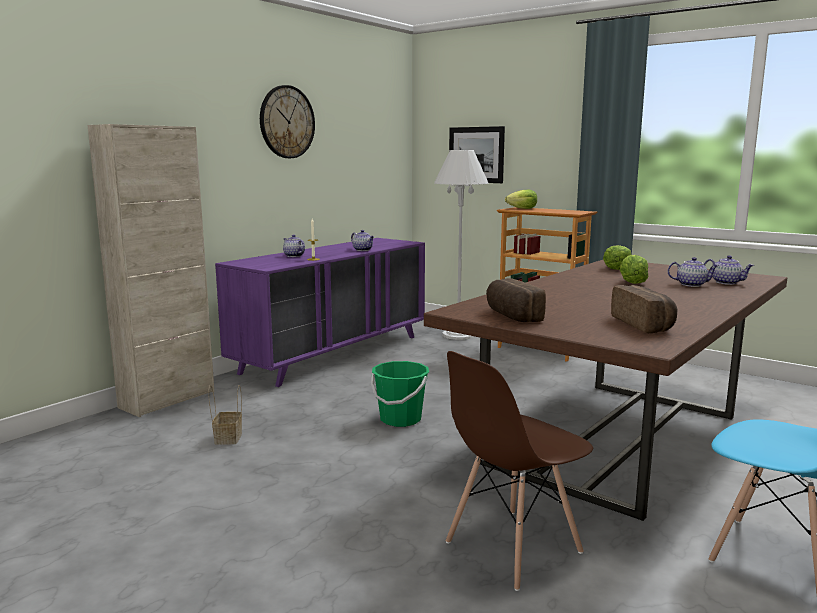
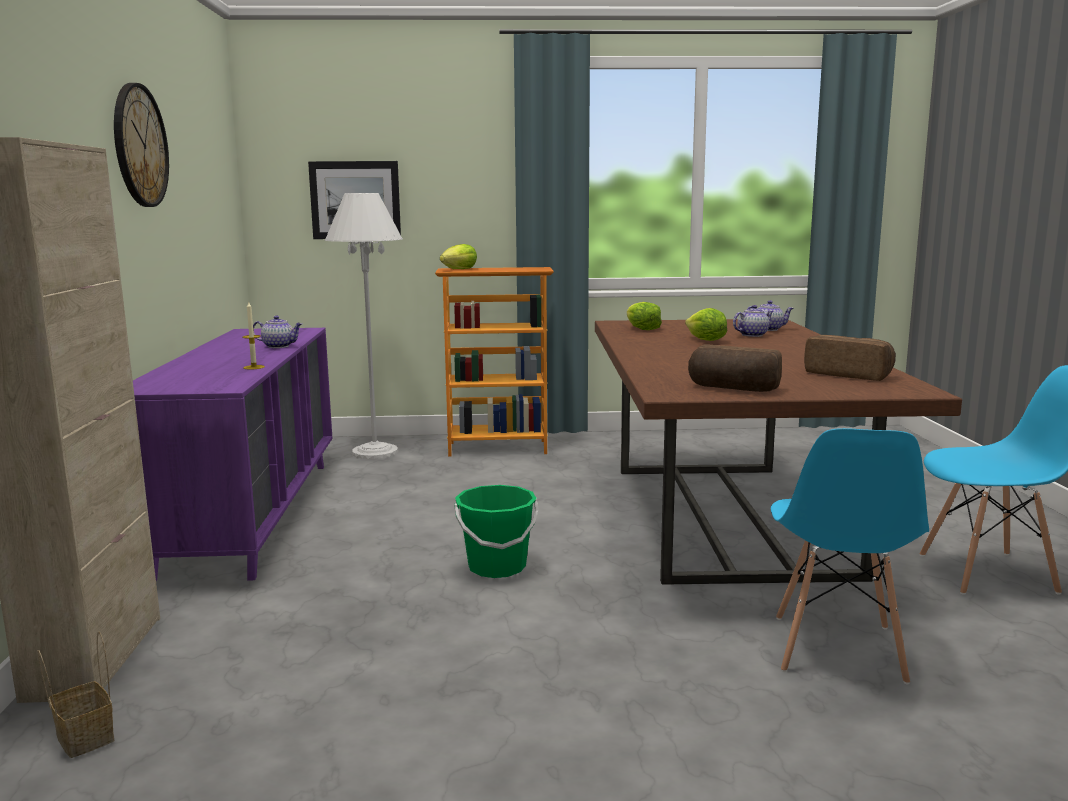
camera: 40 degrees left, 0 degrees up
(228, 437) = (317, 670): basket -> basket (83, 737)
(293, 256) = (203, 367): teapot -> none
(512, 548) = (836, 649): brown chair -> blue chair

